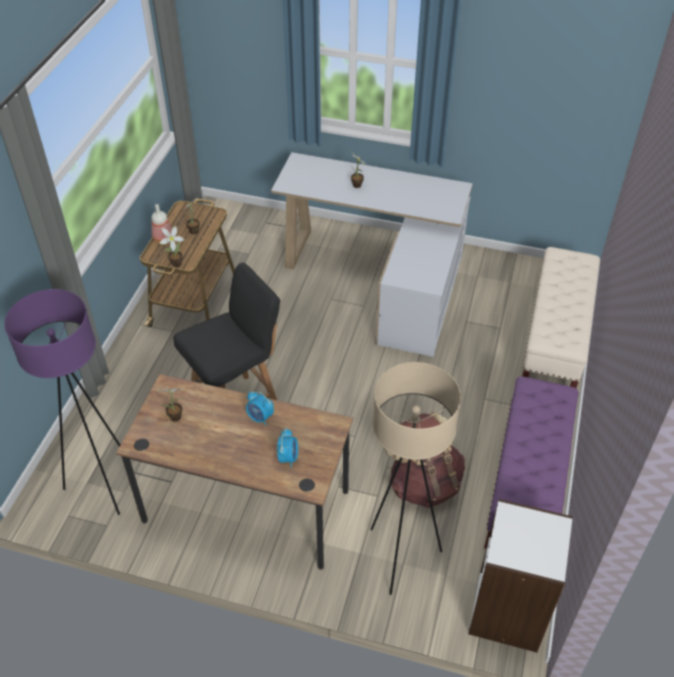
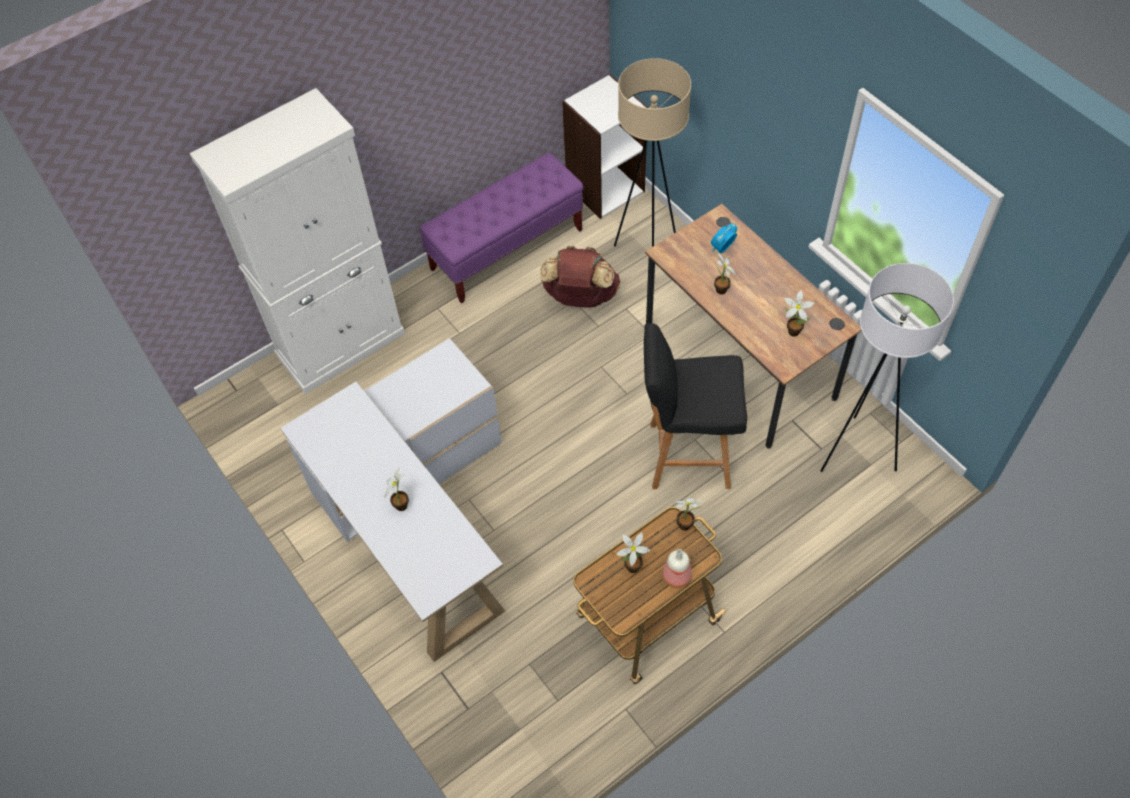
camera: 140 degrees left, 10 degrees up
(104, 485) = (856, 453): purple floor lamp -> white floor lamp
(260, 417) = (721, 292): alarm clock -> potted plant
(554, 343) = (341, 344): beige bench -> white cabinet

